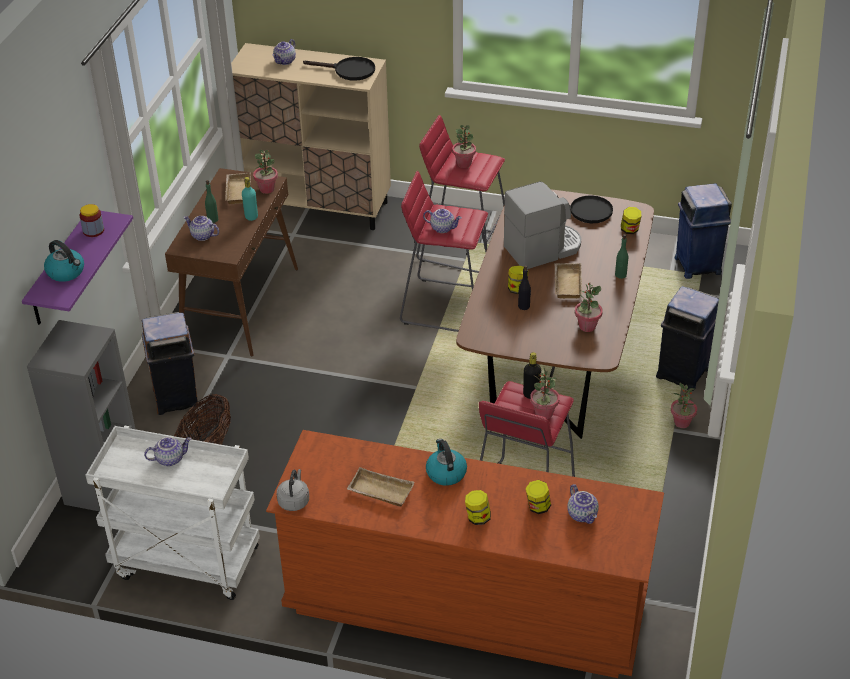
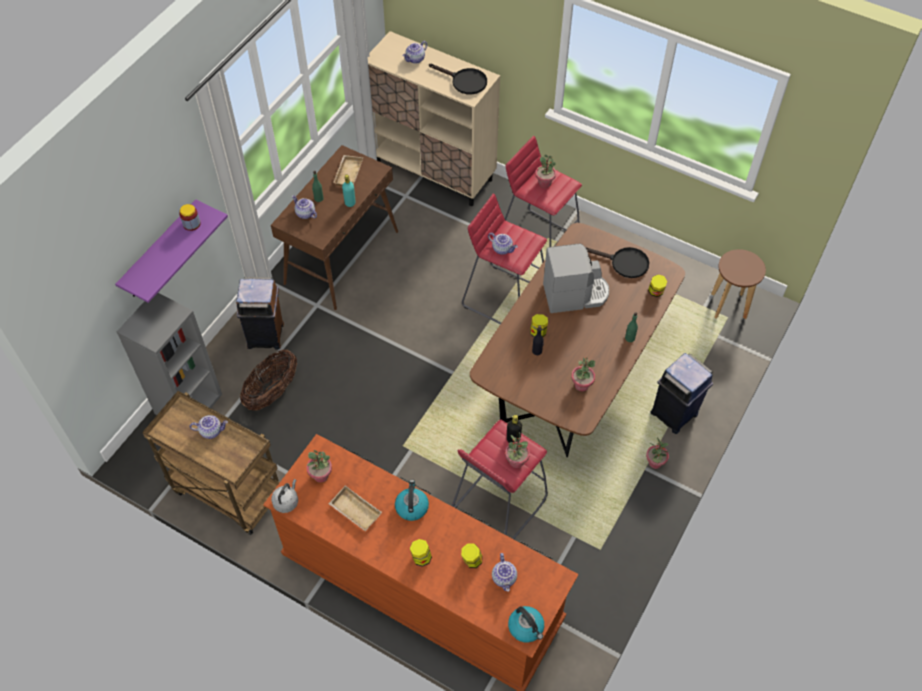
camera: 15 degrees right, 15 degrees up
(66, 272) = (157, 263): kettle -> kettle (526, 627)
(185, 563) = (226, 491): white cart -> brown cart
(267, 189) = (372, 176): potted plant -> potted plant (321, 475)
(566, 283) = (580, 336): beige tray -> none
(697, 265) = (728, 306): blue trash can -> brown stool

